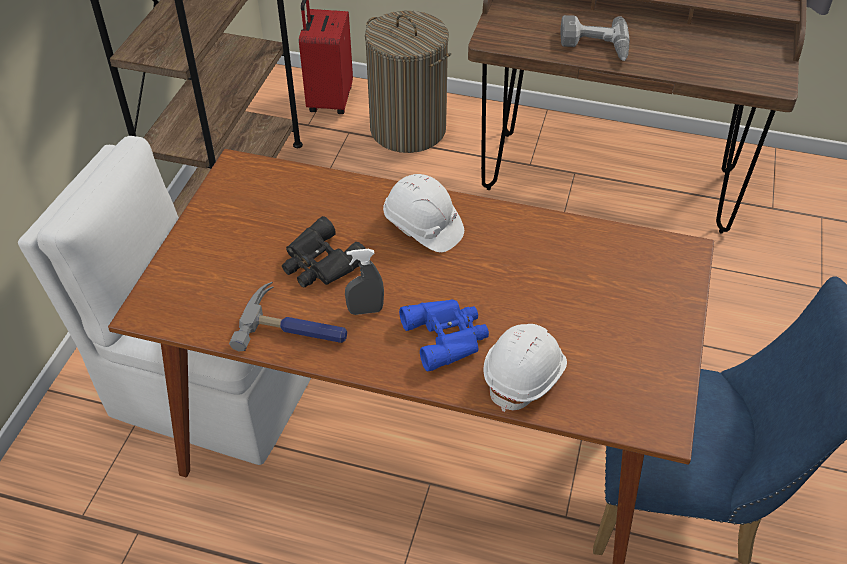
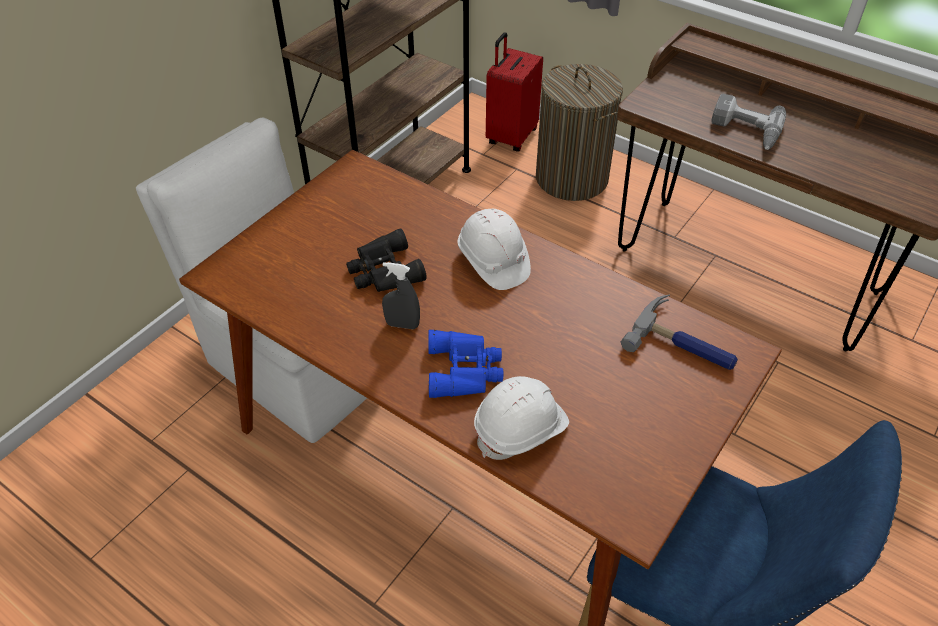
camera: 20 degrees right, 0 degrees up
(296, 328) = (333, 323): hammer -> hammer (685, 344)

